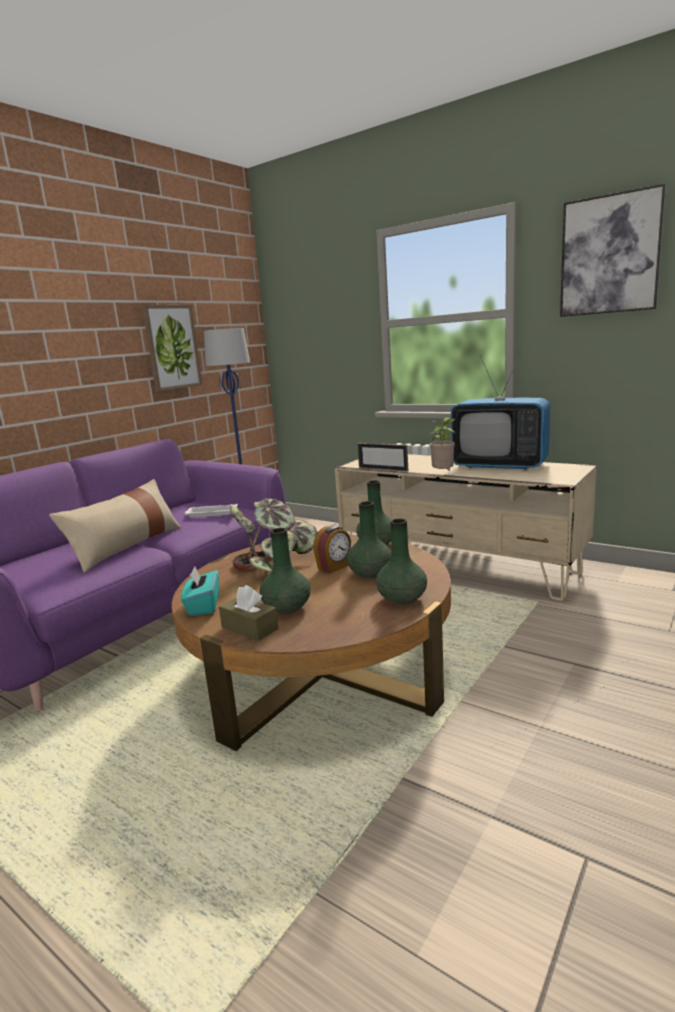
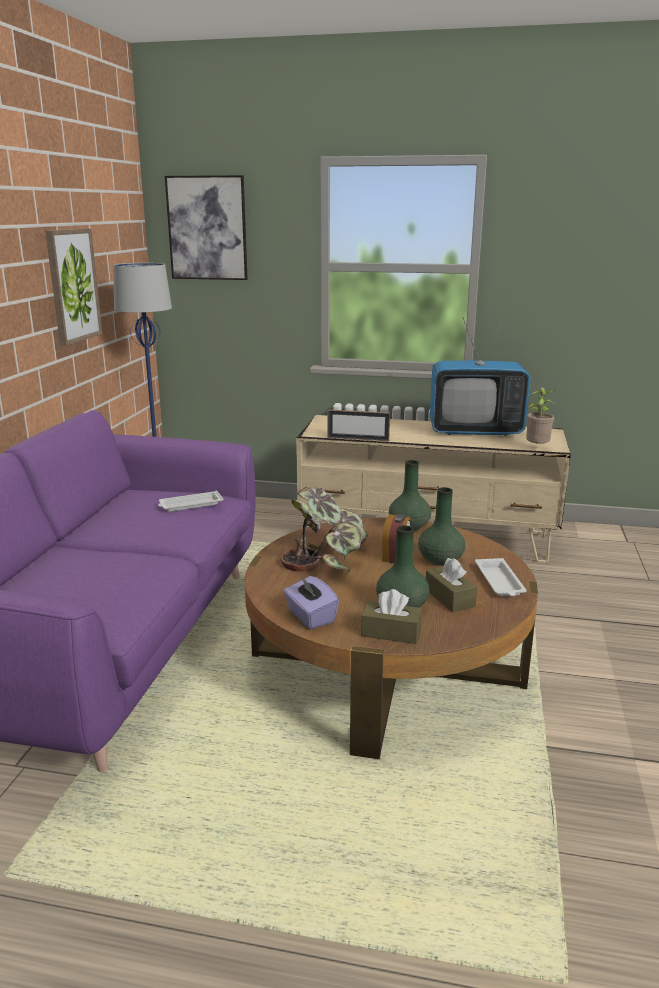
camera: 25 degrees left, 5 degrees up
(127, 546) = (135, 558): beige pillow -> none
(203, 606) = (310, 617): turquoise tissue box -> purple tissue box
(338, 606) = (449, 598): none -> brown tissue box
(402, 598) = (499, 582): green vase -> white tray
(444, 474) = (432, 444): potted plant -> potted plant (537, 448)
(609, 255) = (577, 223): picture -> picture (207, 228)

